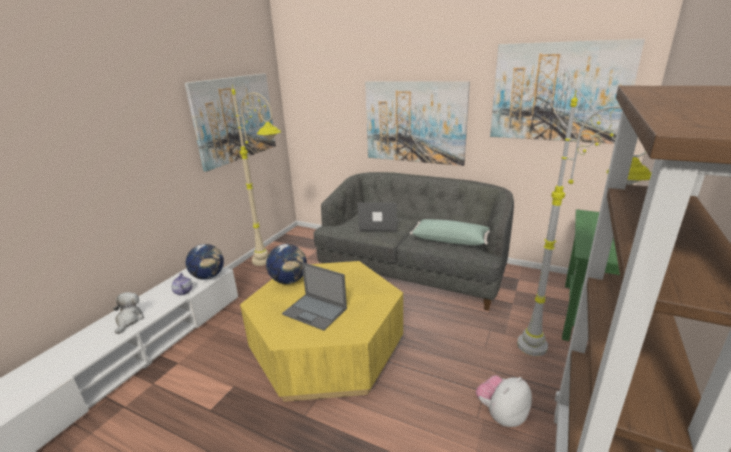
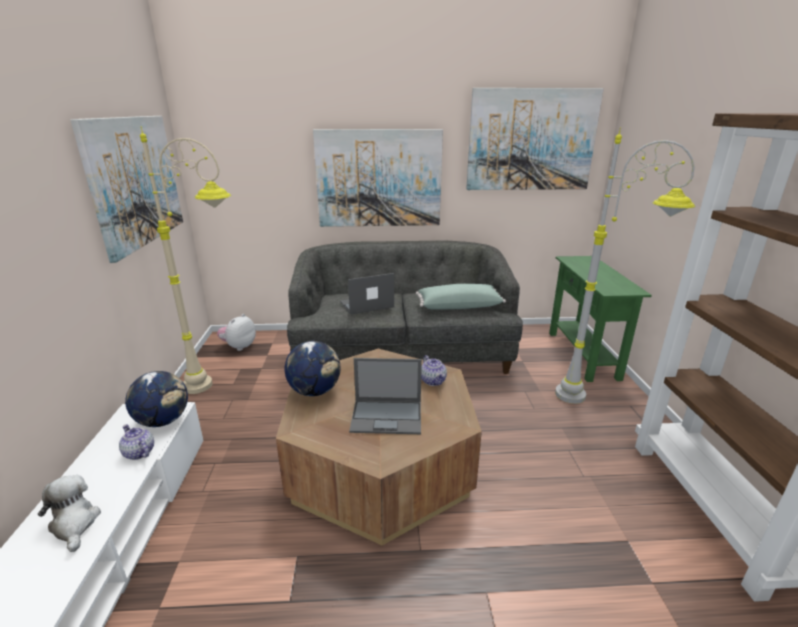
camera: 30 degrees left, 0 degrees up
(327, 348) = (380, 464): yellow coffee table -> brown coffee table
(372, 295) = (433, 381): none -> teapot
(501, 415) = (600, 465): plush toy -> plush toy (239, 346)

